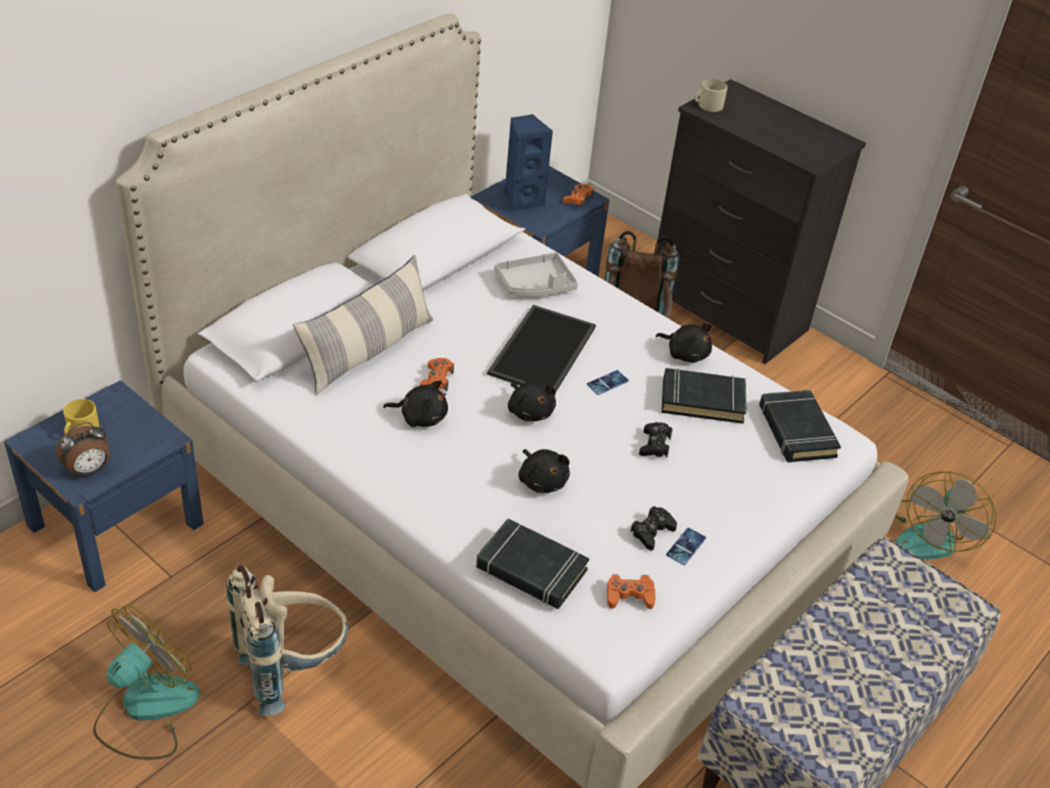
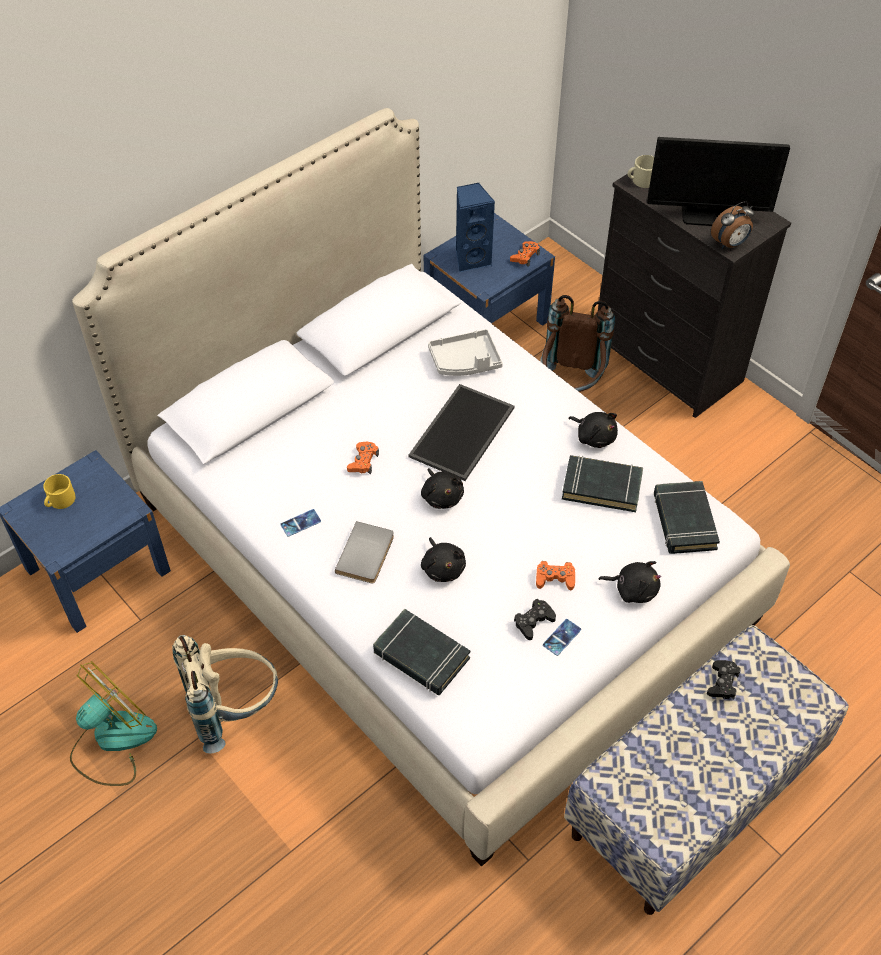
camera: 10 degrees right, 10 degrees up
(89, 471) = (64, 539): alarm clock -> alarm clock (730, 244)
(368, 351) = (306, 431): pillow -> none
(420, 417) = (344, 500): black plush toy -> black plush toy (633, 589)
(454, 470) = (367, 554): none -> grey book
(607, 383) = (517, 467): phone -> phone (300, 523)
(629, 596) = (503, 684): orange game controller -> orange game controller (555, 578)
(655, 445) = (550, 533): black game controller -> black game controller (722, 683)
(780, 135) = (707, 215): none -> monitor
(930, 535) = (823, 601): fan -> none

